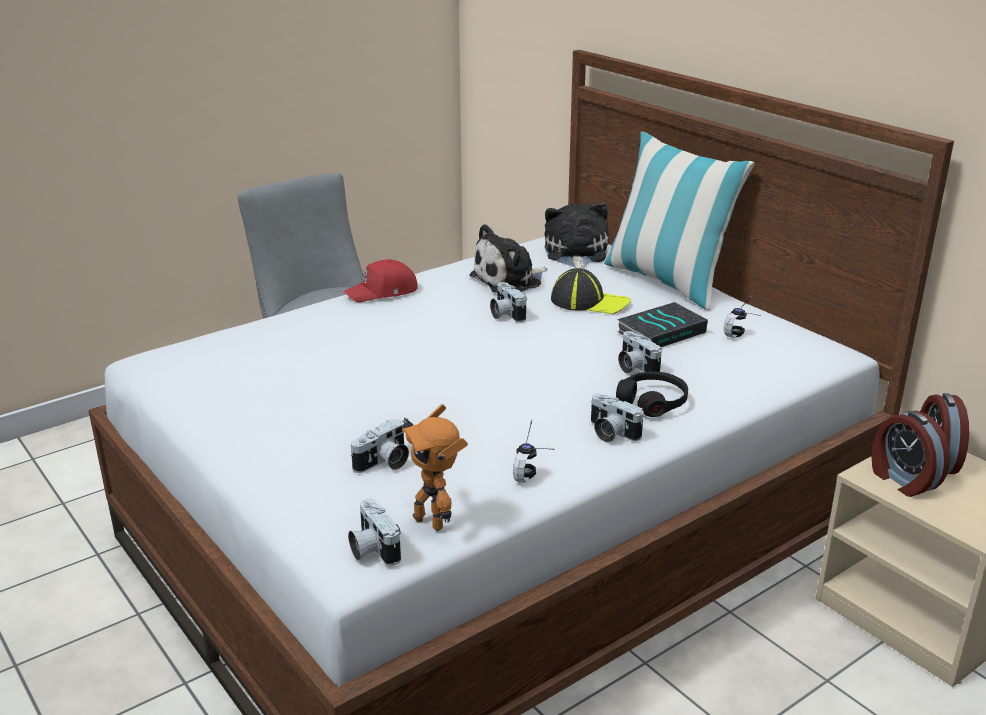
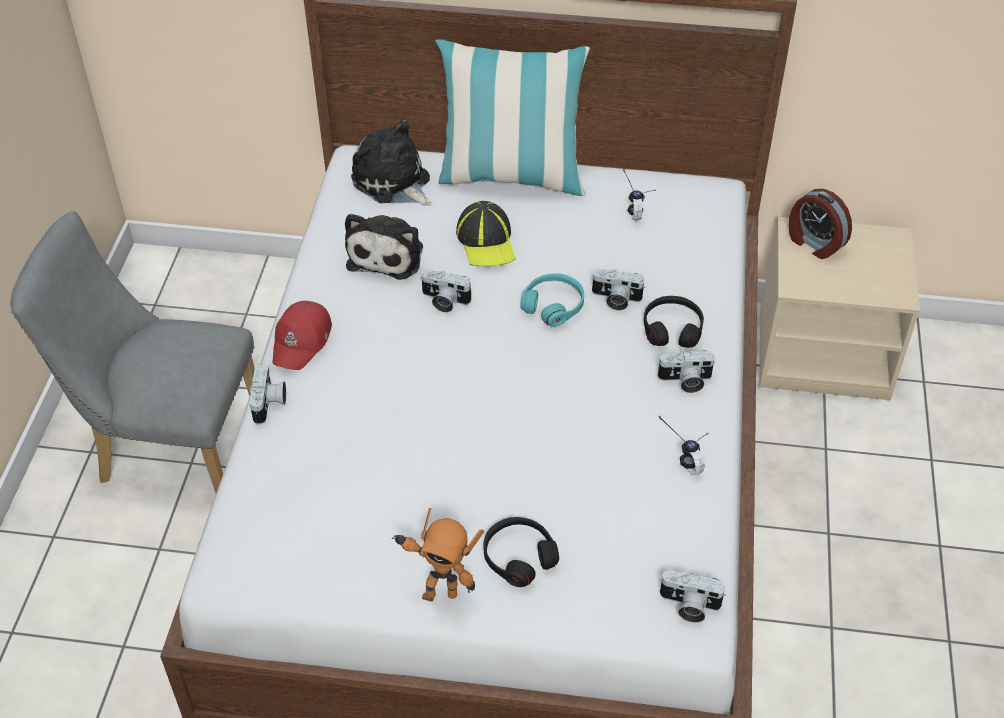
camera: 45 degrees left, 20 degrees up
(311, 450) = (519, 556): none -> black headphones
(384, 463) = (585, 527): camera -> camera (269, 403)
(431, 520) = (688, 551): toy robot -> toy robot (439, 592)
(579, 349) = (553, 305): none -> turquoise headphones
(589, 302) = (486, 241): cap -> cap turned 105 degrees clockwise
(661, 331) = (583, 244): book -> none
(902, 480) = (817, 275): alarm clock -> none

